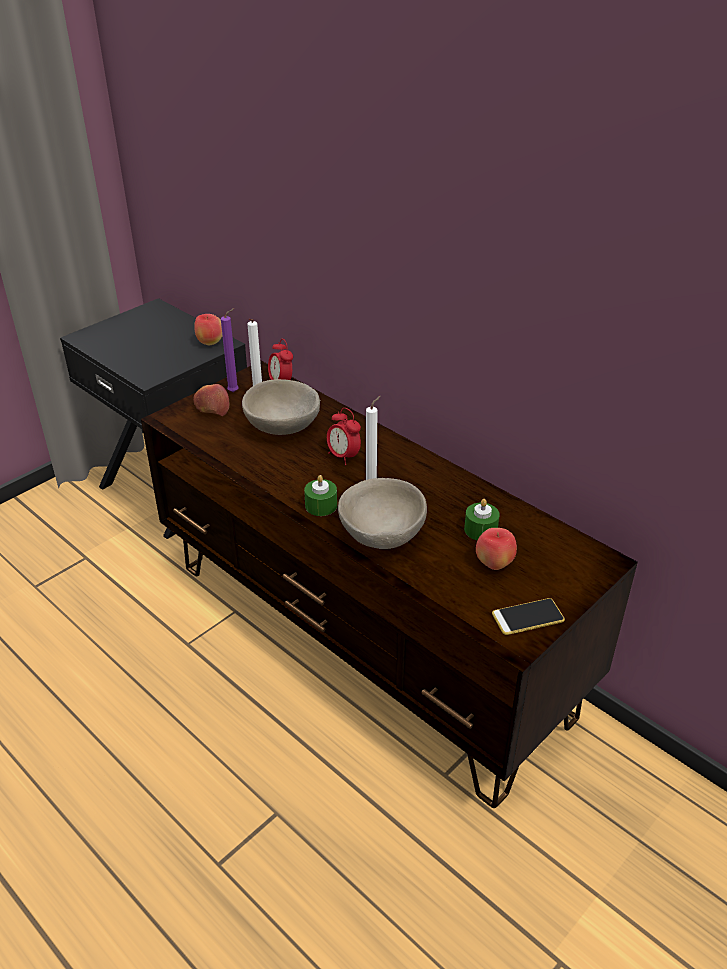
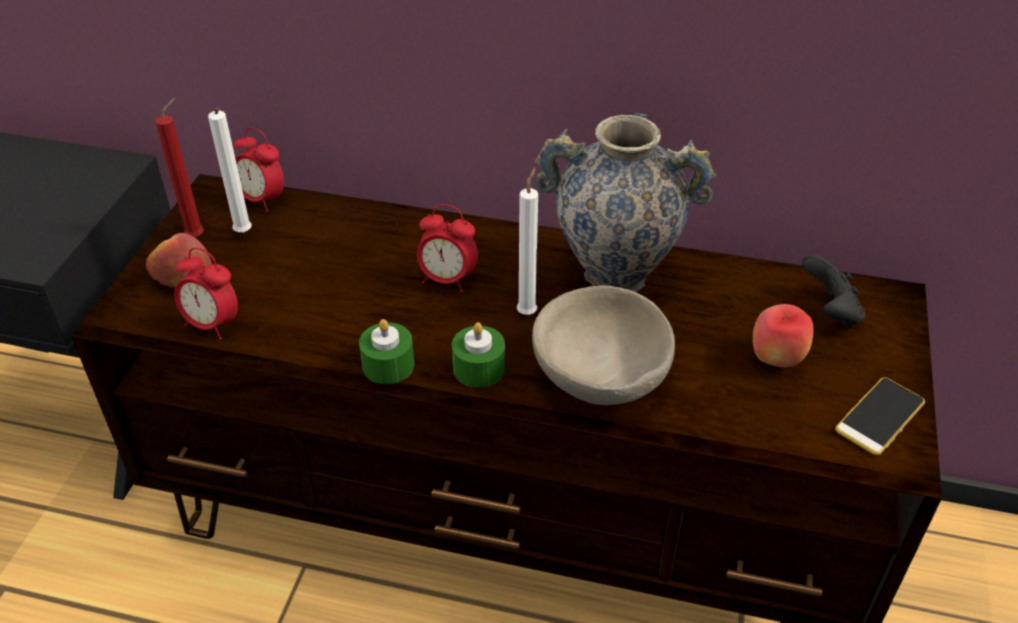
camera: 30 degrees left, 5 degrees up
(207, 436) = (212, 324): none -> alarm clock
(210, 343) = (97, 171): apple -> none
(235, 391) = (198, 236): purple candle -> red candle
(282, 427) = (319, 267): beige bowl -> none
(440, 487) = (615, 275): none -> vase
(480, 529) = (717, 316): green candle -> green candle (388, 365)
(555, 553) = (830, 312): none -> black game controller

